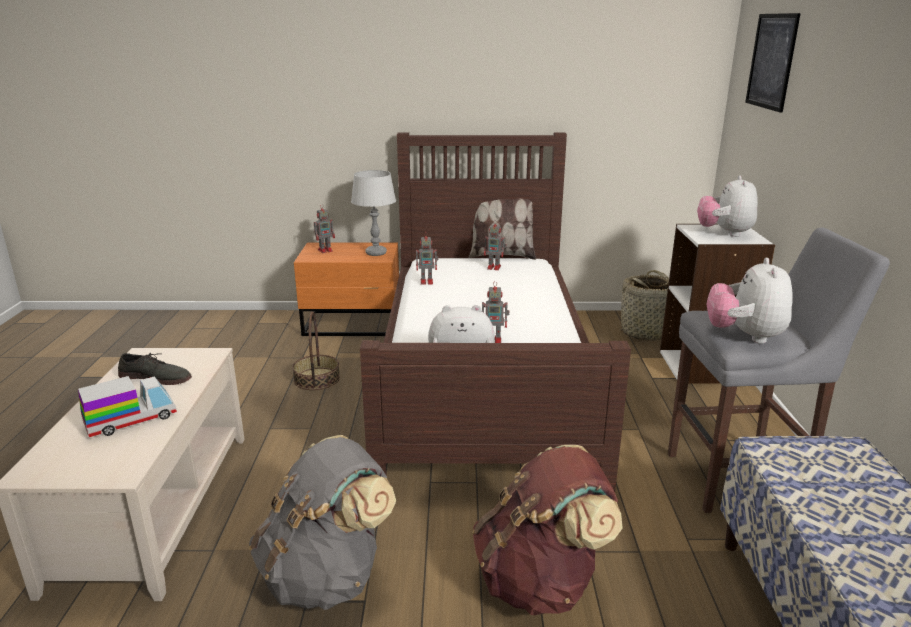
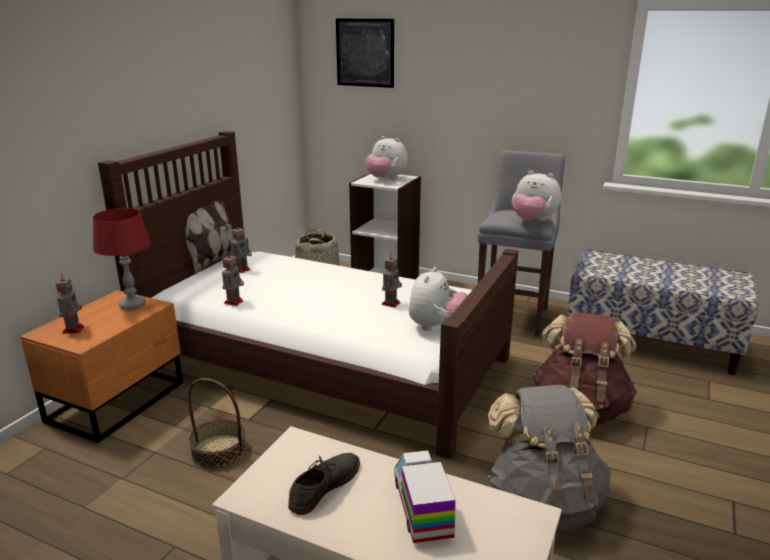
camera: 65 degrees left, 0 degrees up
(376, 253) = (132, 305): grey table lamp -> red table lamp

